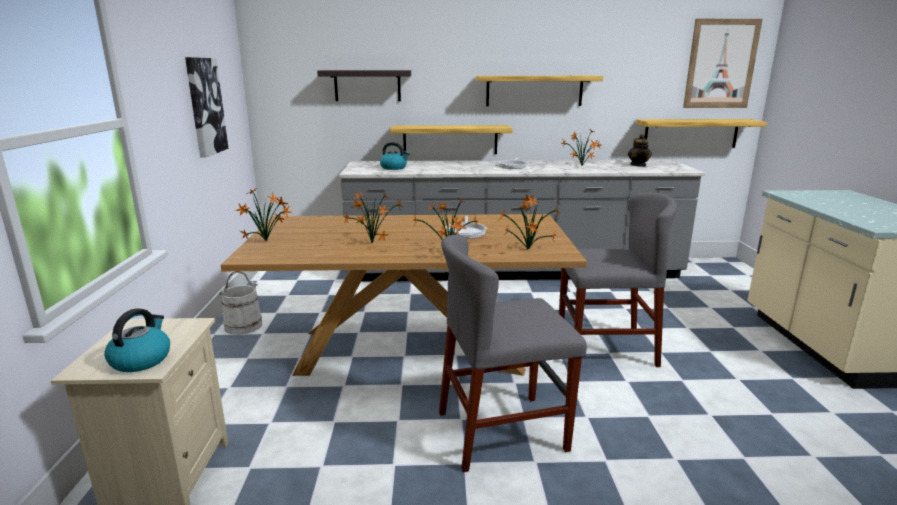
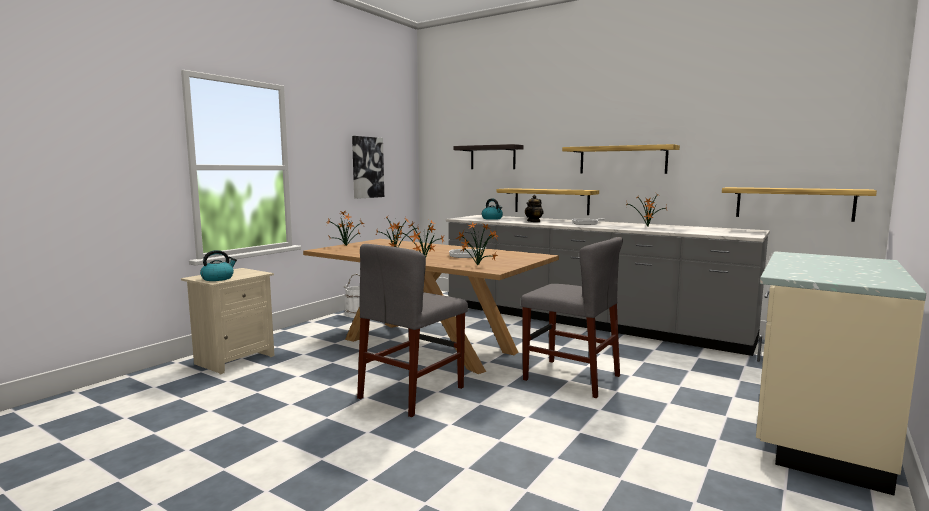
camera: 35 degrees right, 10 degrees down
(502, 431) = (412, 392): grey chair -> grey chair turned 75 degrees counterclockwise
(638, 165) = (709, 230): teapot -> teapot (534, 221)
(721, 64) = (827, 130): picture -> none

